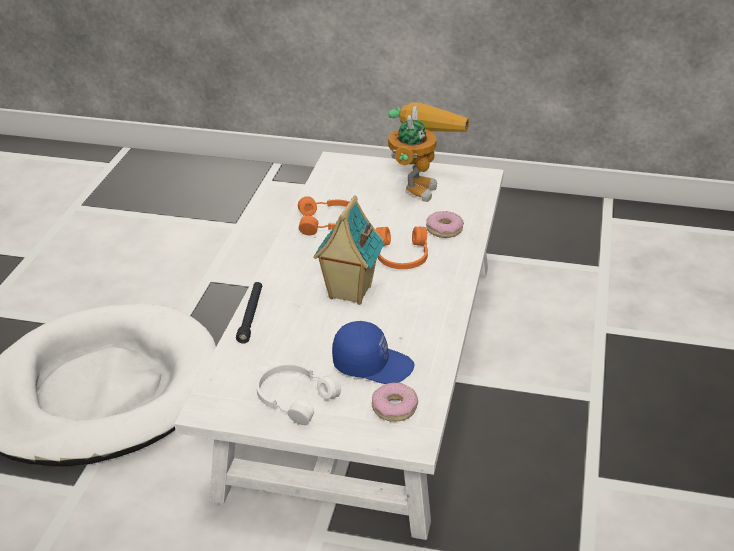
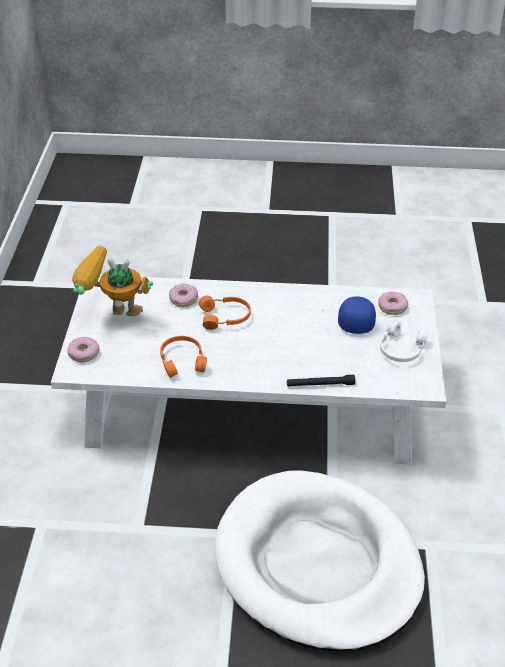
camera: 100 degrees left, 5 degrees up
(349, 293) = (278, 338): toy house -> none
(360, 167) = (84, 353): none -> donut

